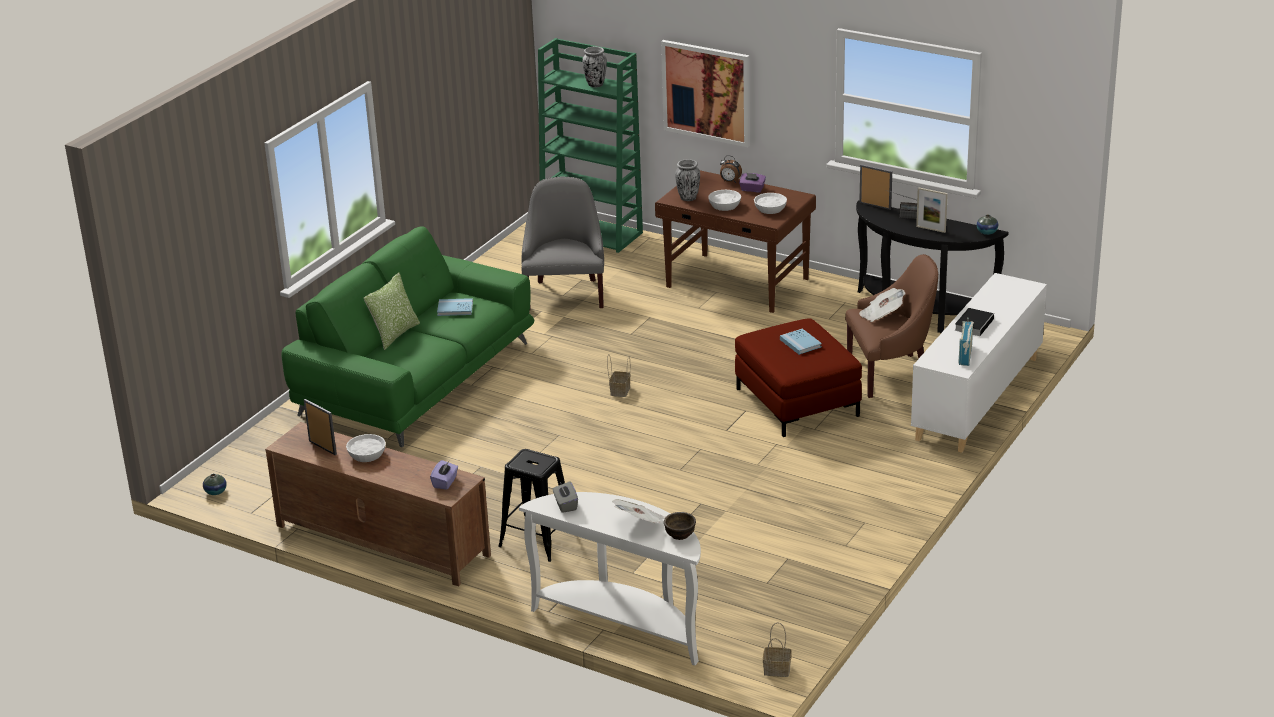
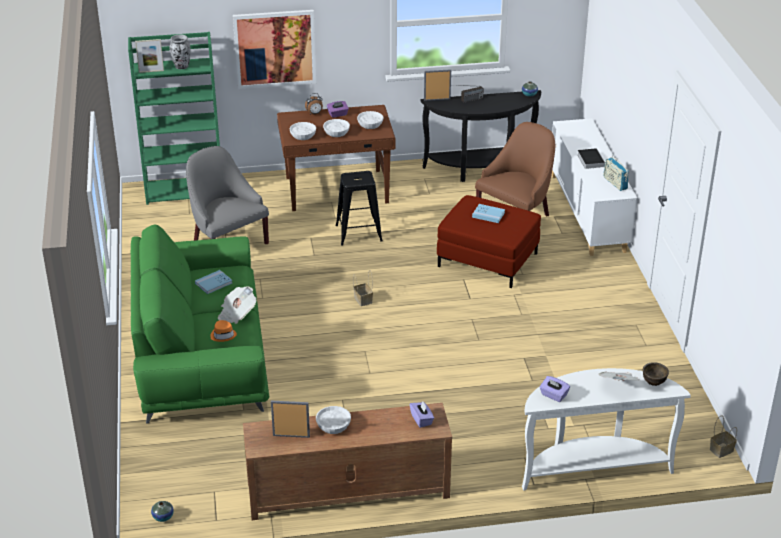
camera: 40 degrees left, 5 degrees up
(395, 334) = (194, 322): pillow -> none
(402, 354) = (223, 335): none -> orange hat
(538, 540) = (456, 435): black stool -> black stool (359, 233)
(565, 505) = (553, 395): grey tissue box -> purple tissue box
(688, 198) = (303, 135): vase -> white bowl
(881, 315) = (507, 176): newspaper -> newspaper (236, 314)
(931, 229) = (494, 104): picture frame -> picture frame (151, 71)

